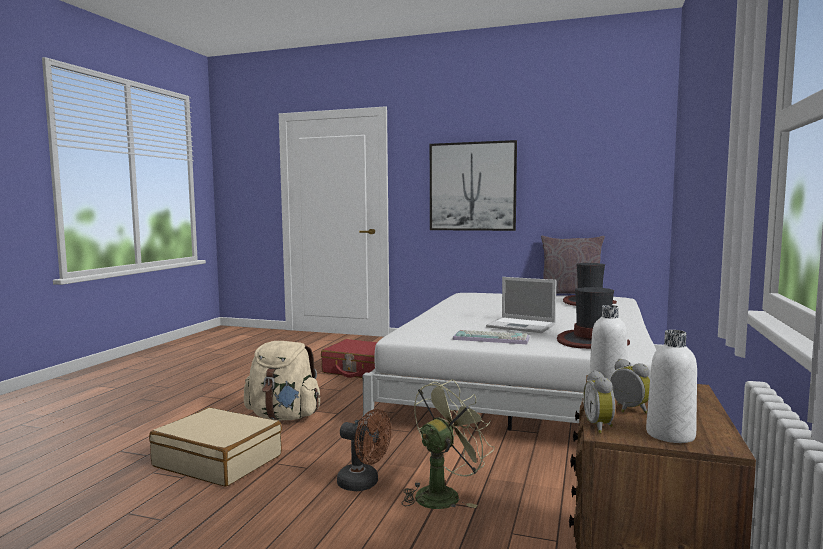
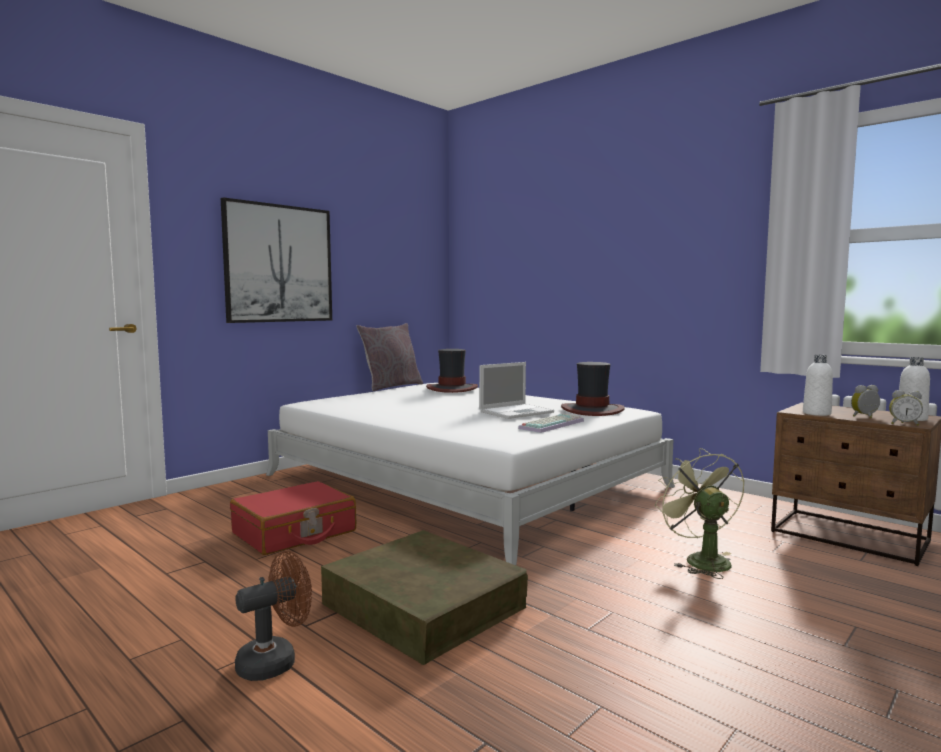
camera: 65 degrees left, 0 degrees up
(218, 461) = (556, 670): beige suitcase -> none
(284, 417) = (423, 605): beige backpack -> brown storage box
(364, 484) = (667, 588): brown fan -> brown fan (275, 661)

